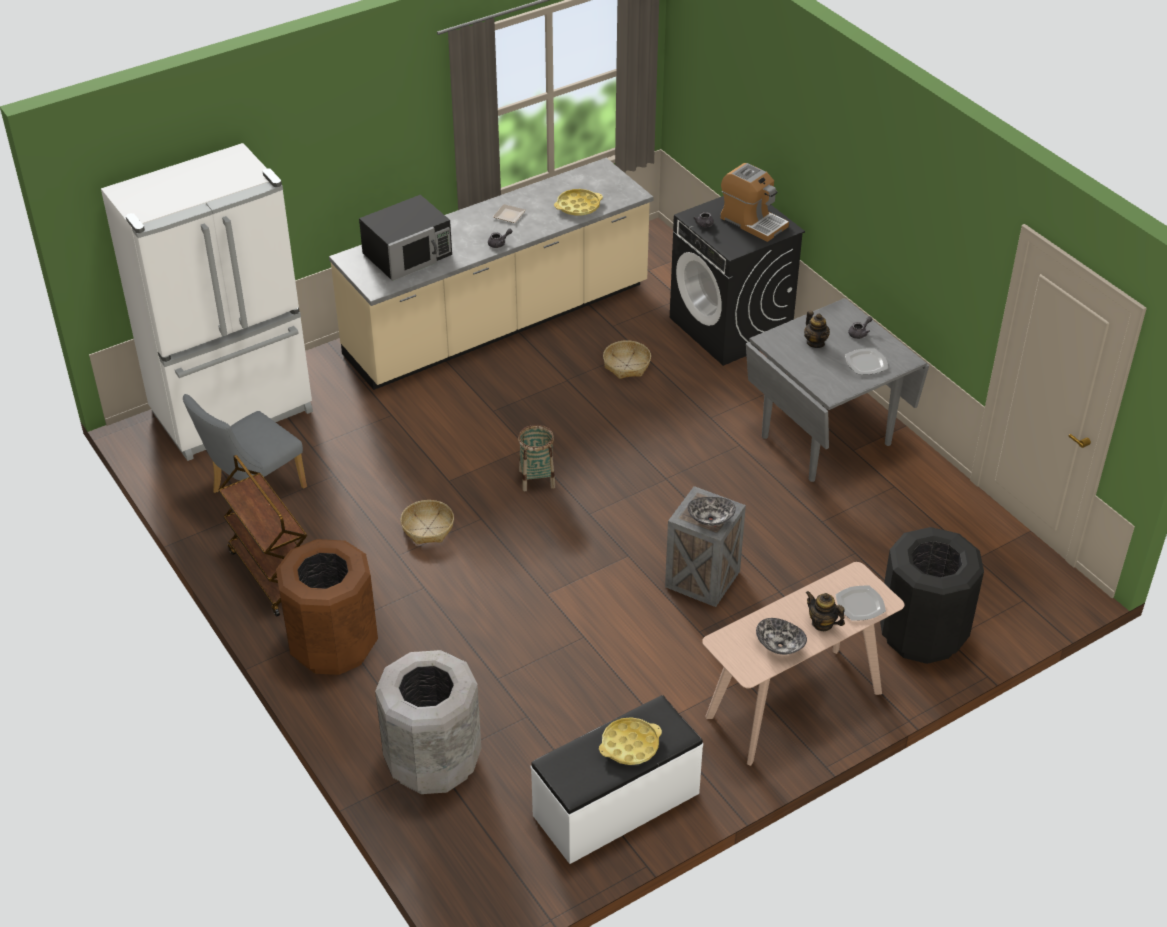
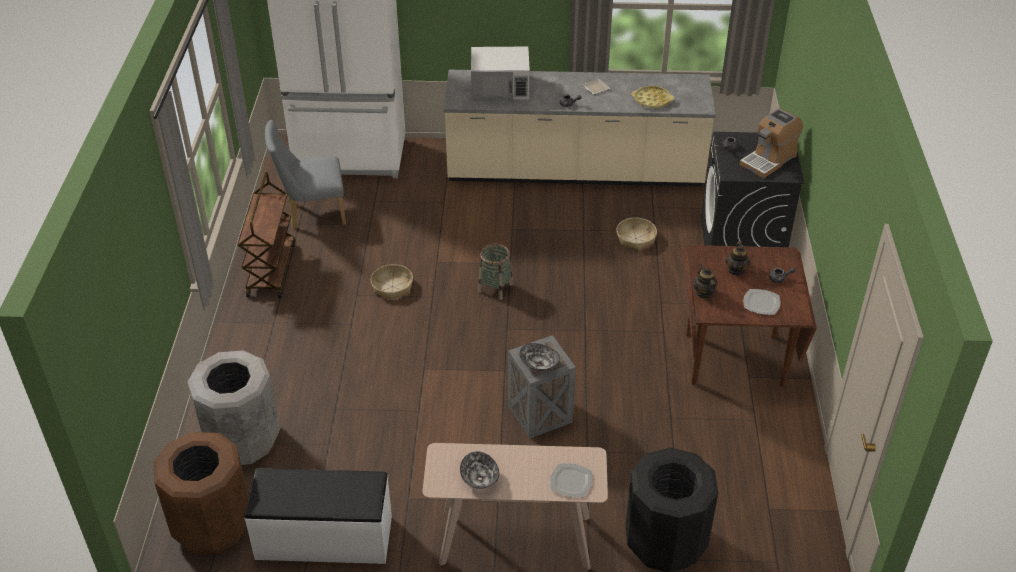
camera: 35 degrees right, 0 degrees up
(333, 646) = (260, 333): brown trash can -> brown trash can (212, 525)
(408, 254) = (500, 87): black microwave -> white microwave
(630, 745) = (327, 494): yellow tray -> none
(752, 222) = (769, 160): coffee machine -> coffee machine turned 60 degrees clockwise
(822, 623) = (528, 480): teapot -> teapot (703, 293)
(825, 439) = (734, 358): grey dining table -> brown dining table

